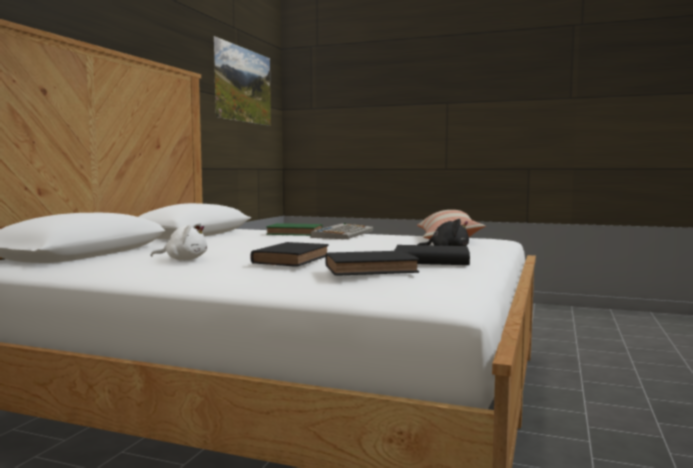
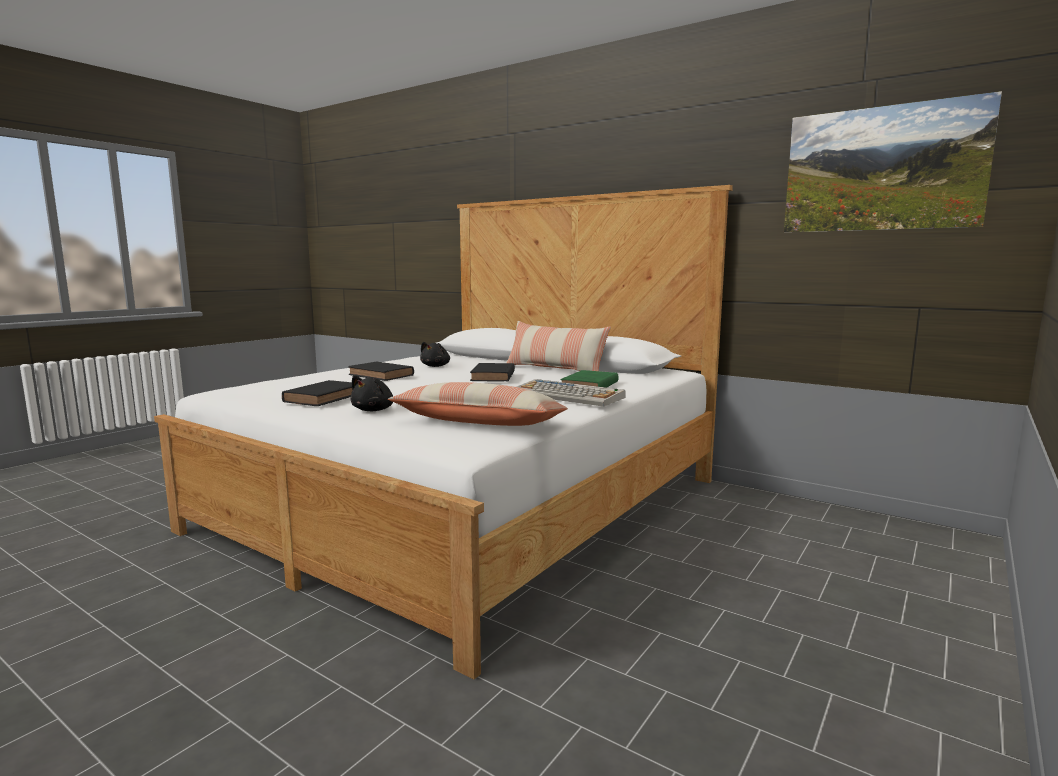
camera: 105 degrees right, 5 degrees up
(183, 260) = (436, 366): white plush toy -> black plush toy
(207, 239) = (555, 369): none -> pillow
(373, 269) = (301, 382): black book -> black book (493, 376)

